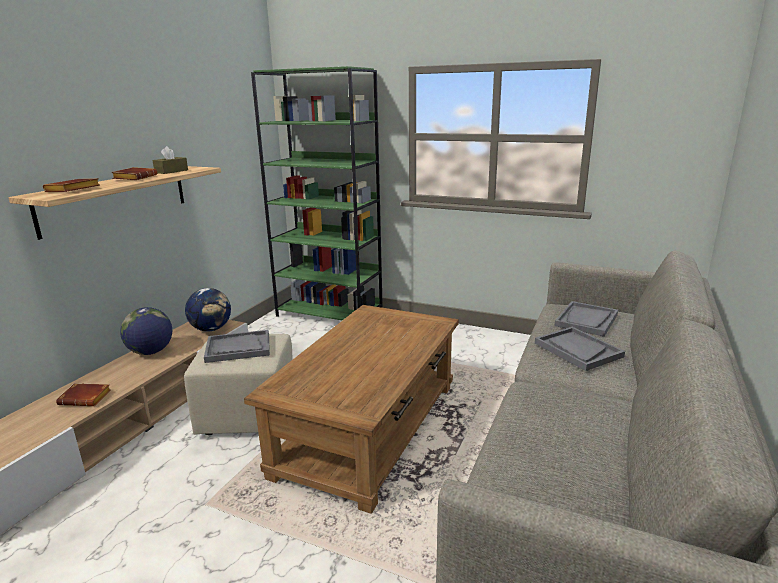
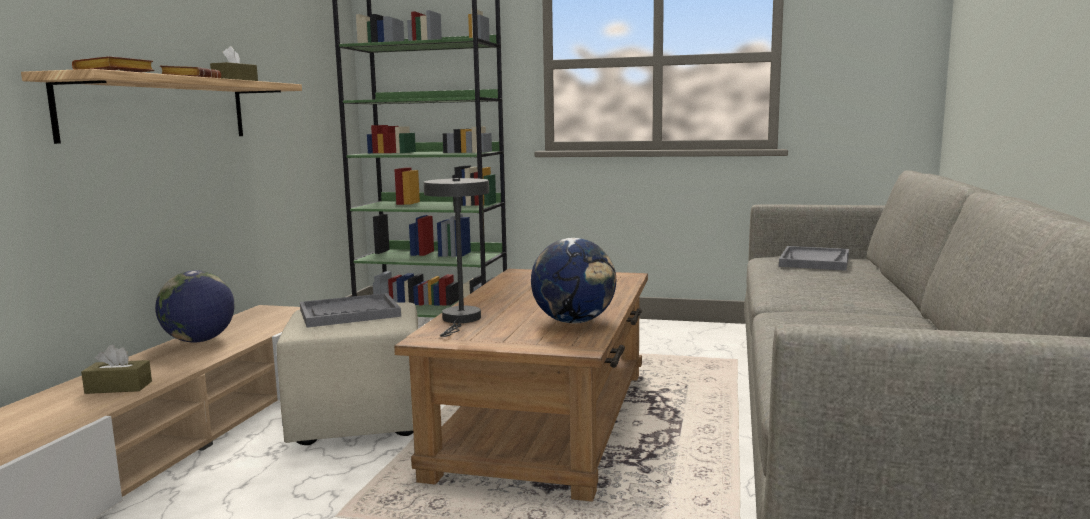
camera: 10 degrees left, 10 degrees down
(87, 398) = (118, 387): brown book -> brown tissue box
(211, 329) = (283, 316): globe -> globe (574, 321)
(300, 371) = (460, 320): none -> grey table lamp
(577, 350) = (822, 280): grey tray -> none

